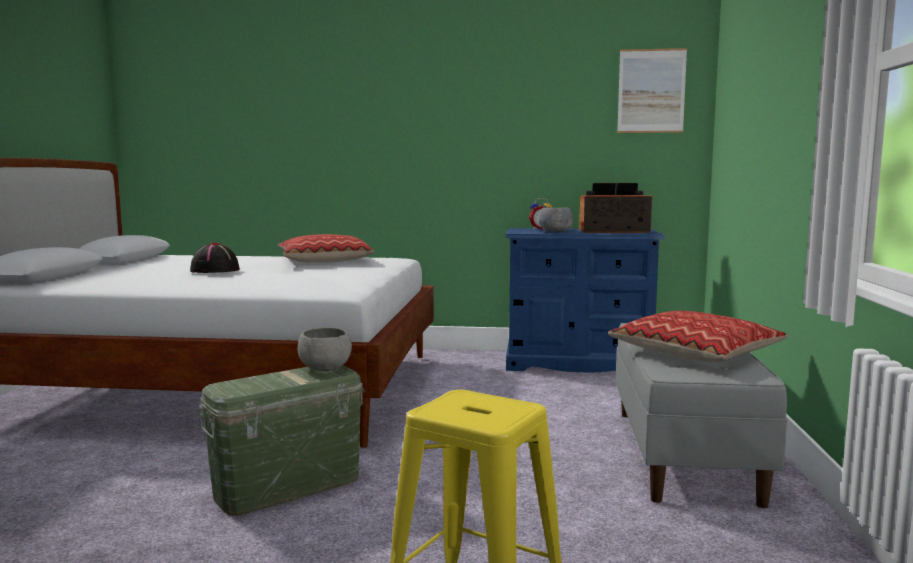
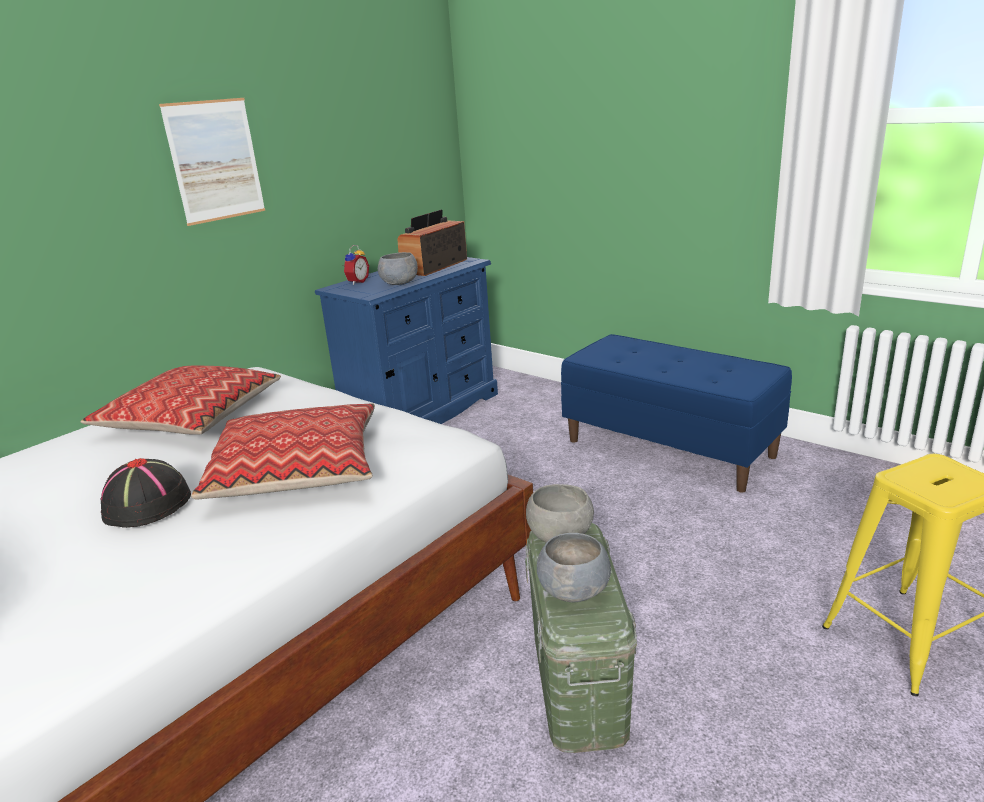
camera: 55 degrees left, 15 degrees up
(260, 381) = (575, 590): none -> grey bowl
(651, 91) = (410, 101): picture -> picture (215, 161)
(685, 454) = (670, 448): grey bench -> blue bench
(696, 353) = (691, 366): pillow -> pillow (297, 468)

